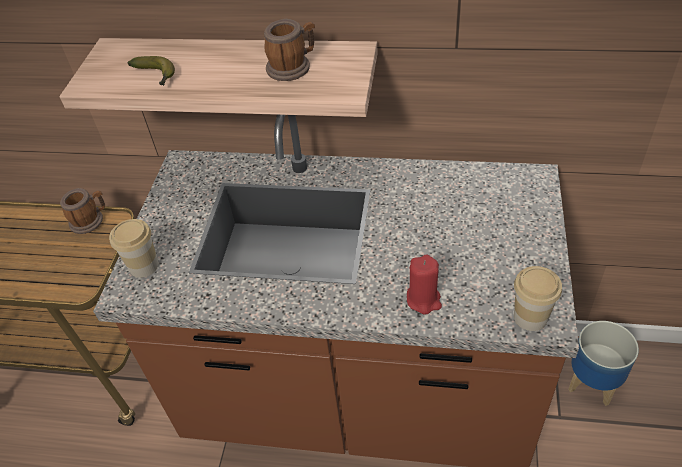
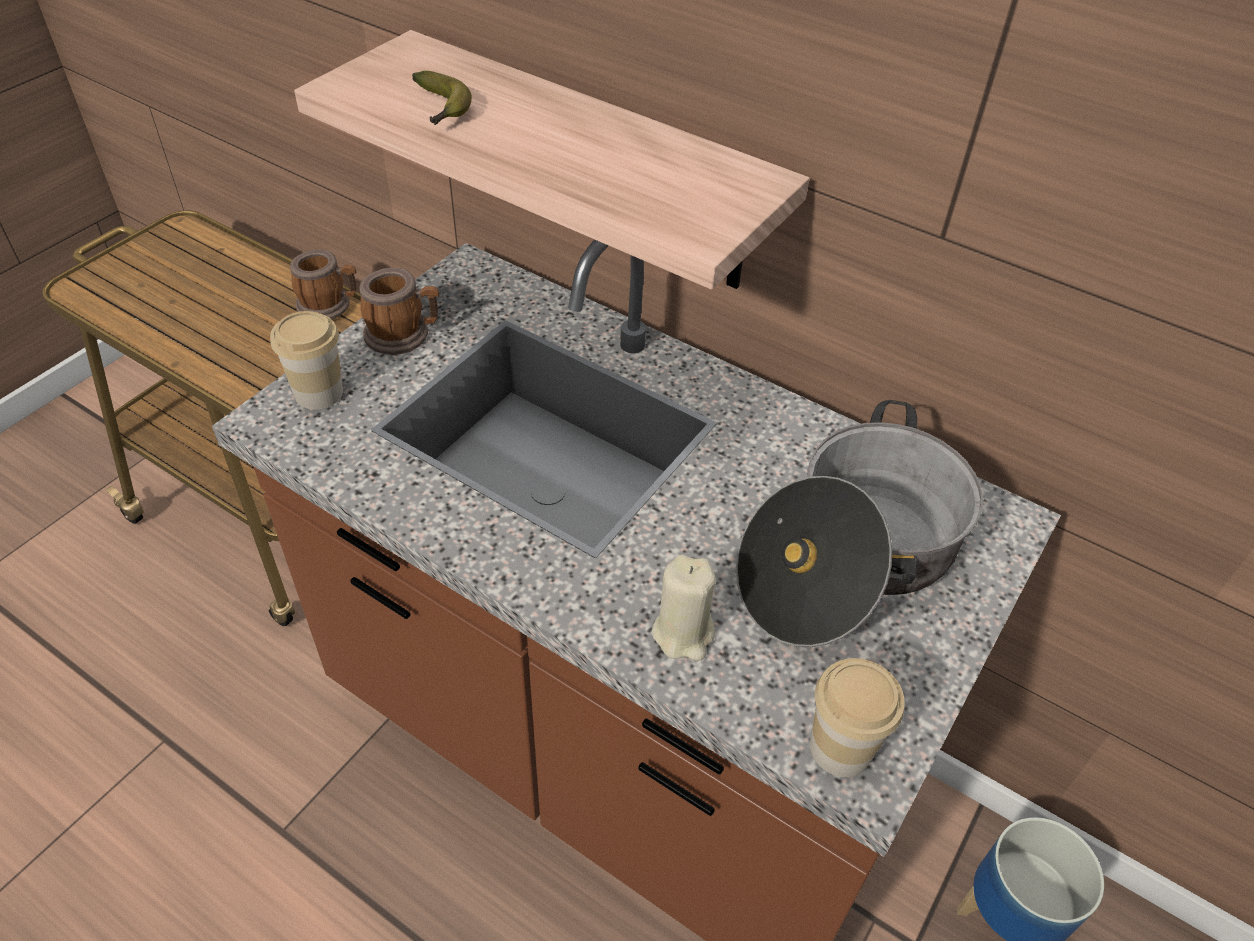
camera: 20 degrees right, 0 degrees up
(293, 67) = (647, 168): mug -> mug (404, 334)
(423, 299) = (683, 633): red candle -> beige candle
(477, 228) = (848, 560): none -> cooking pot

